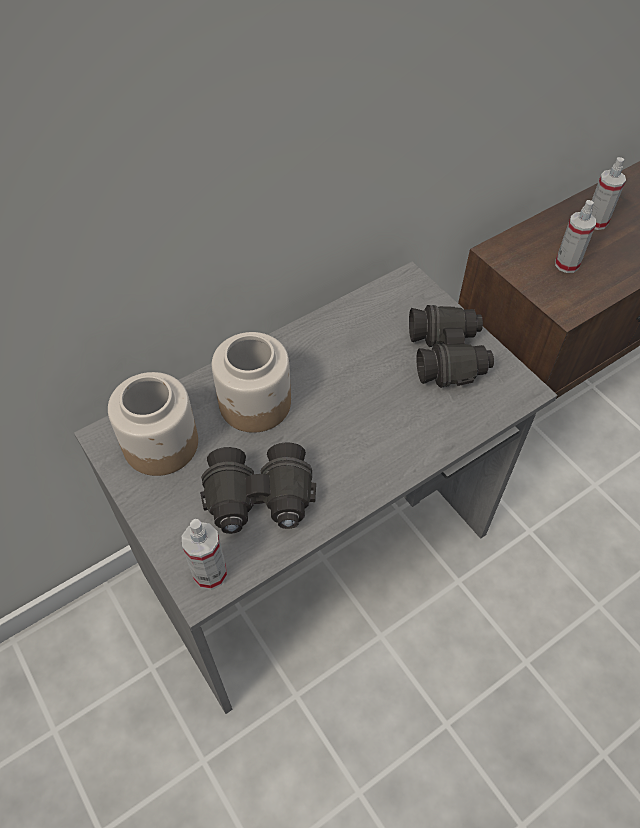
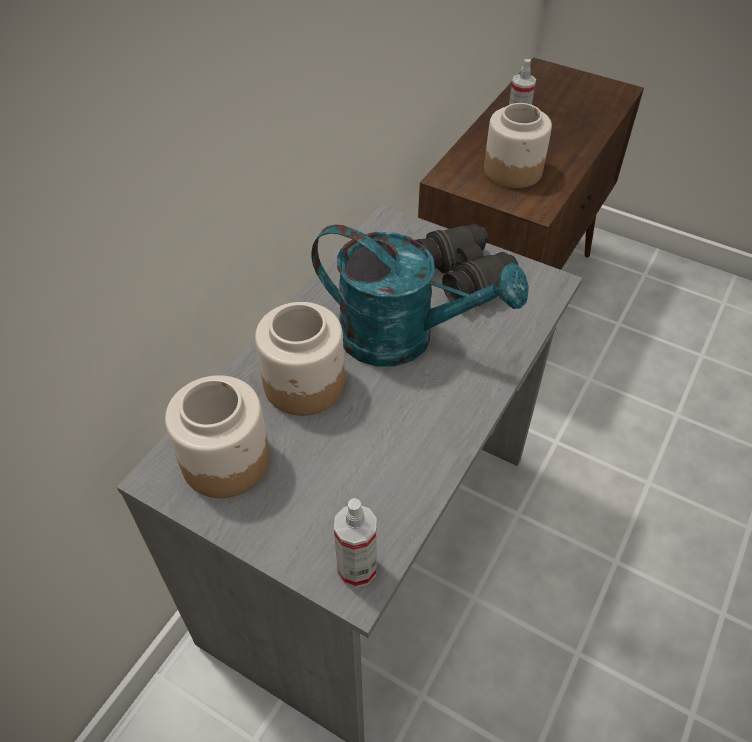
camera: 25 degrees left, 5 degrees down
(260, 500) = (365, 475): black binoculars -> none
(358, 393) = (403, 338): none -> turquoise watering can
(567, 264) = (513, 170): spray bottle -> jar

